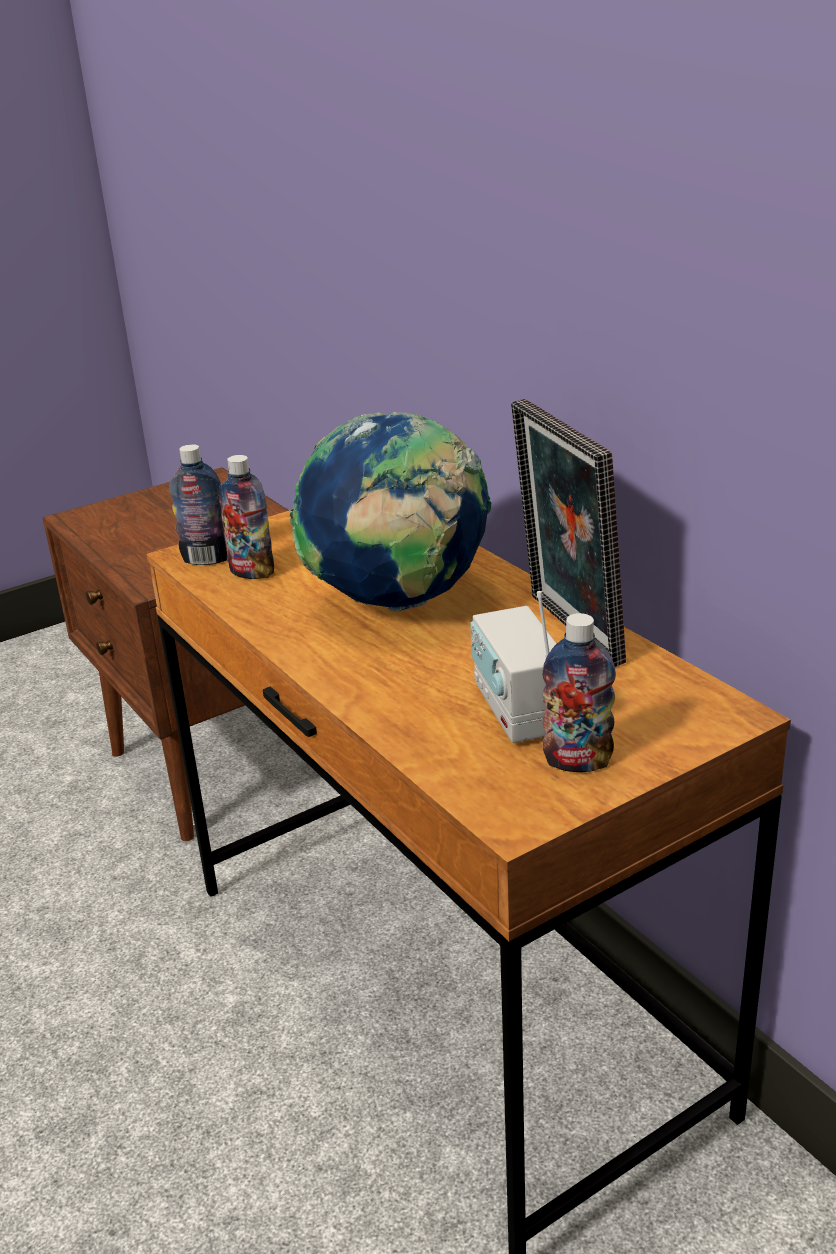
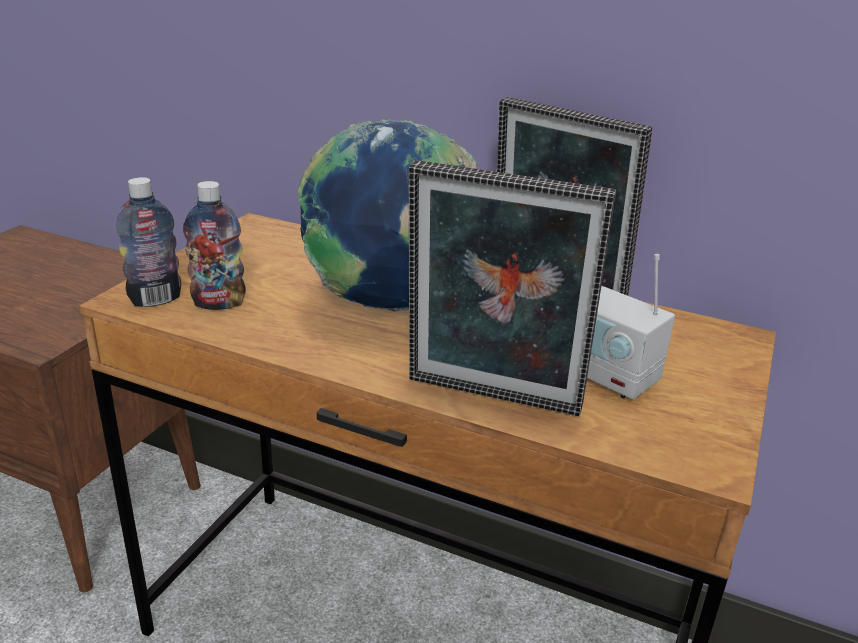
camera: 35 degrees left, 0 degrees up
(384, 710) = (491, 399): none -> picture frame
(577, 761) = (691, 401): bottle -> none

